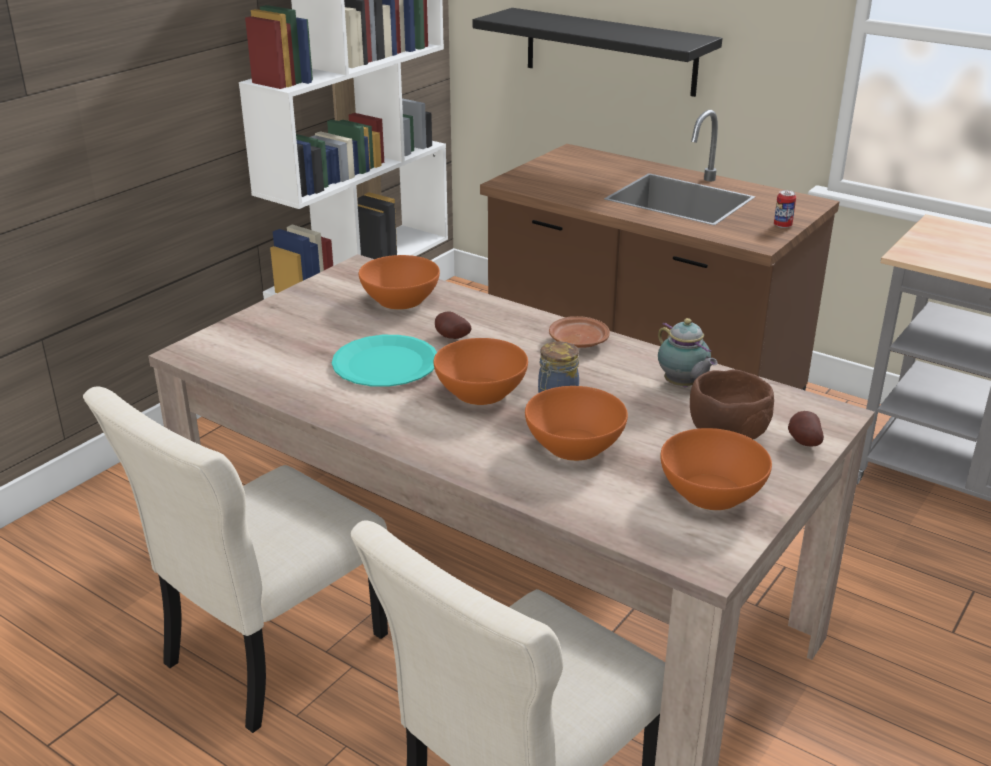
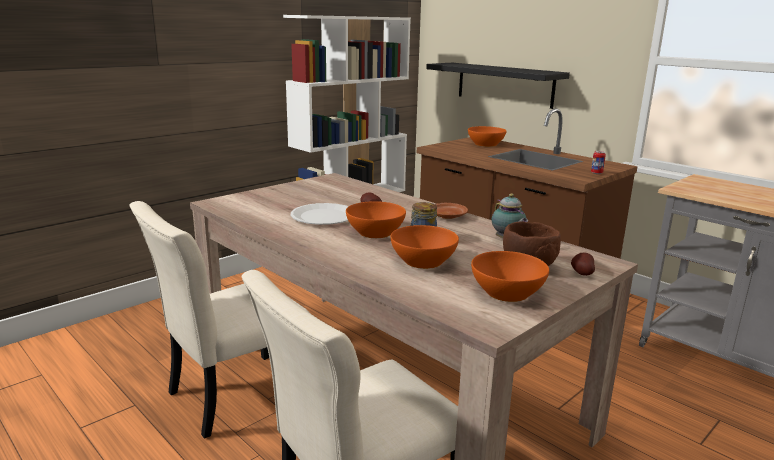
camera: 10 degrees right, 10 degrees down
(385, 364) = (323, 216): turquoise plate -> white plate
(400, 299) = (348, 191): orange bowl -> orange bowl (486, 144)

